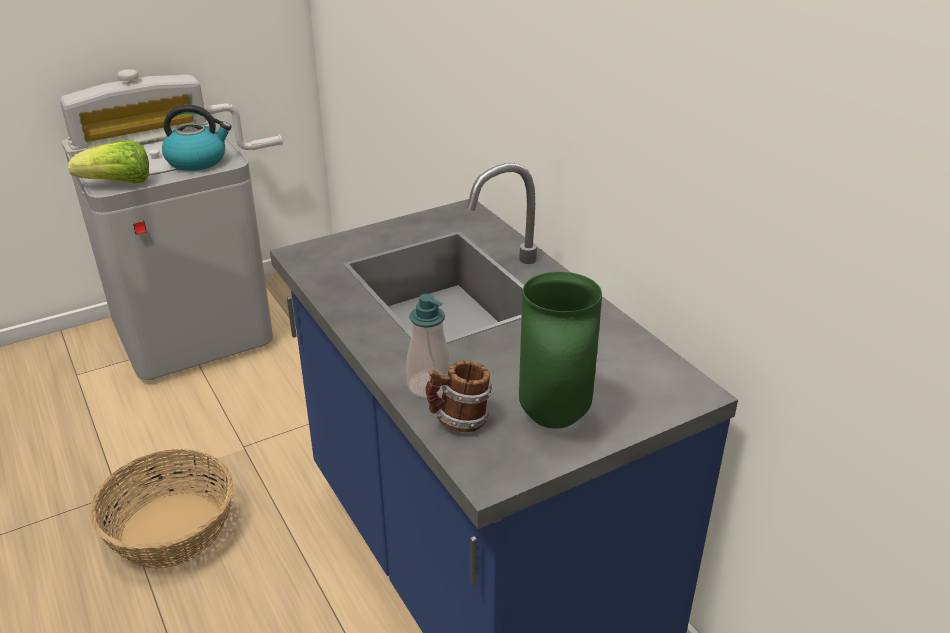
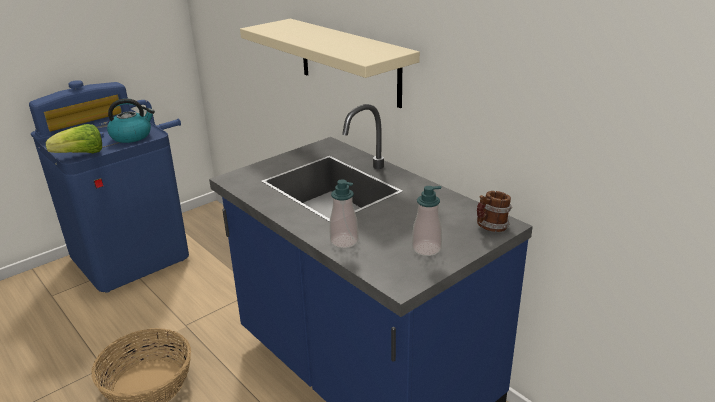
camera: 10 degrees left, 5 degrees down
(196, 331) = (132, 257): grey washing machine -> blue washing machine
(459, 421) = (370, 258): mug -> mug (491, 228)
(504, 87) = (349, 61): none -> beige shelf
(551, 417) = (426, 249): green vase -> soap dispenser

